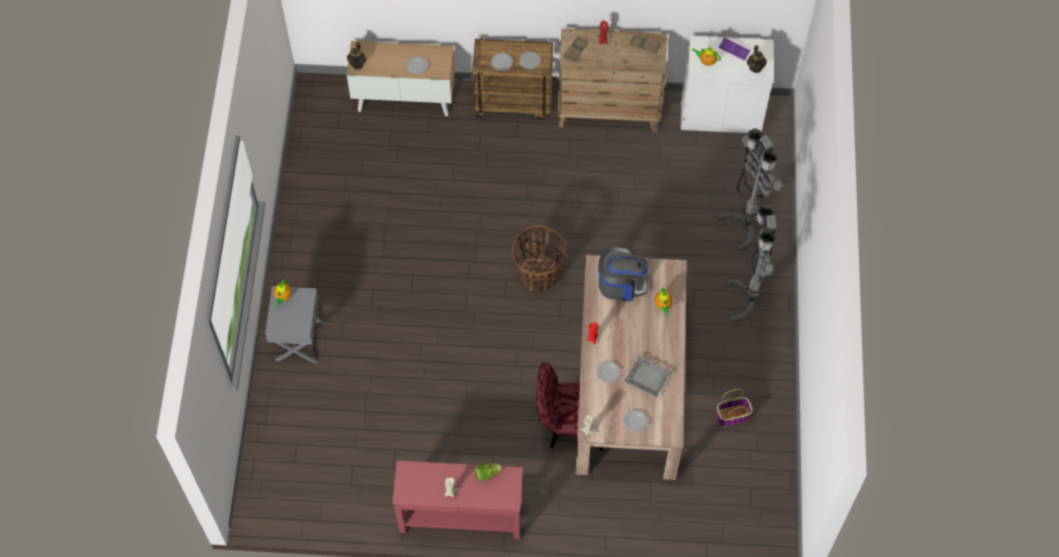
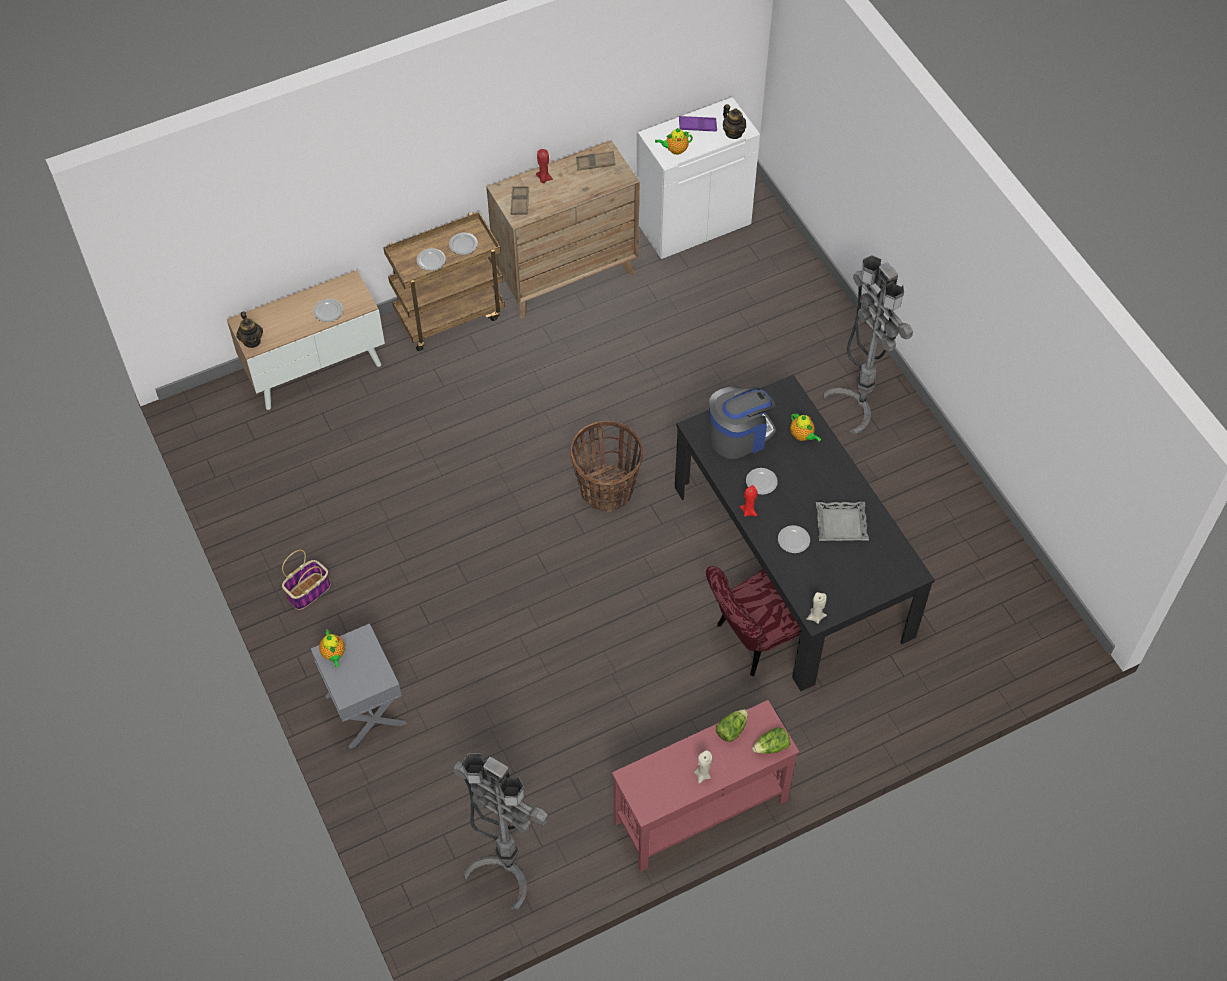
camera: 30 degrees left, 5 degrees down
(504, 498) = (771, 747): none -> lettuce
(628, 385) = (792, 560): beige dining table -> black dining table
(635, 421) = (862, 579): plate -> plate (761, 482)
(733, 416) = (929, 535): basket -> basket (308, 591)
(744, 226) = (800, 328): grey floor lamp -> grey floor lamp (505, 870)

